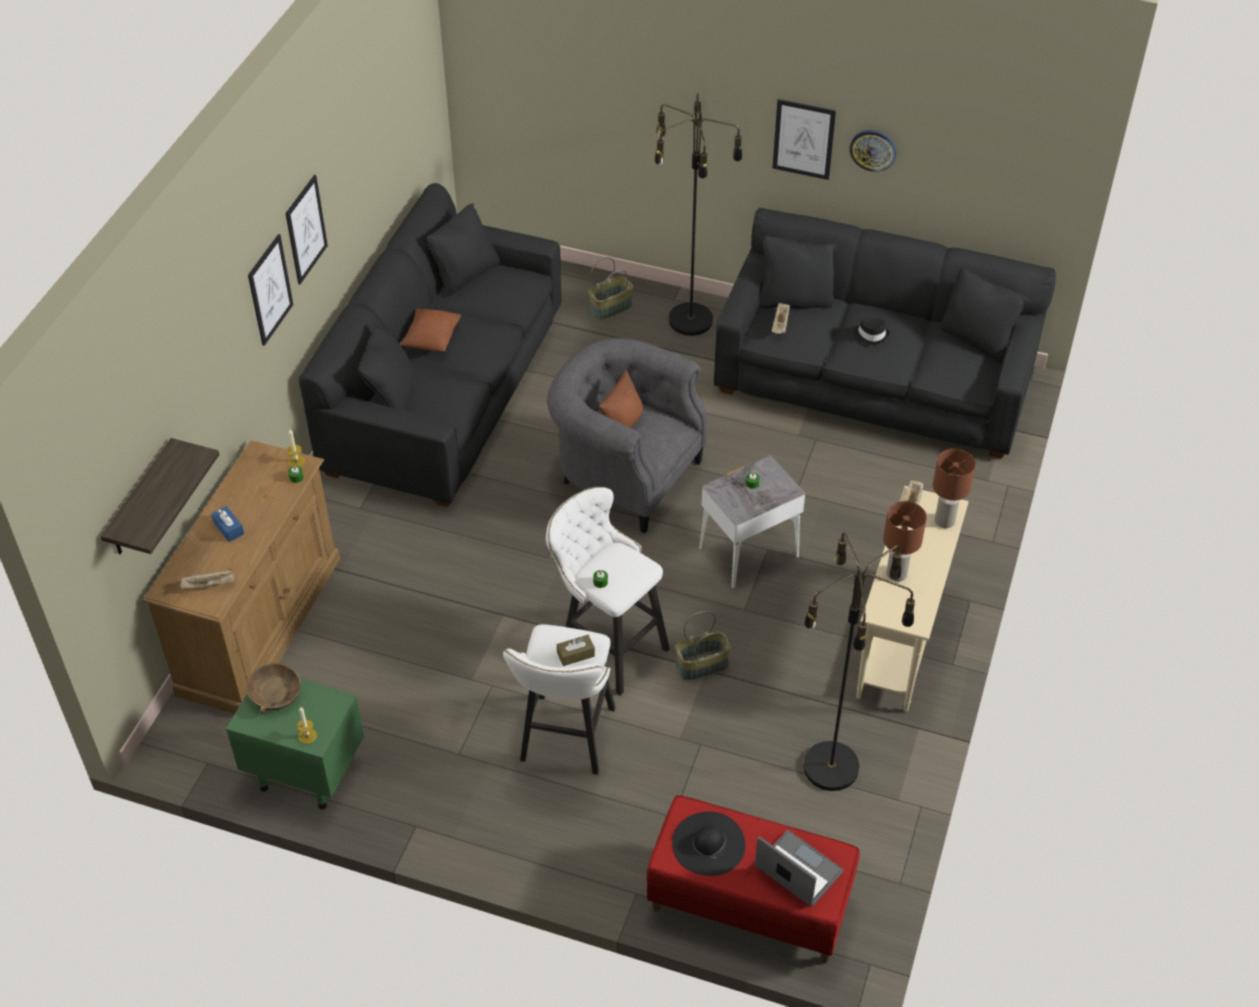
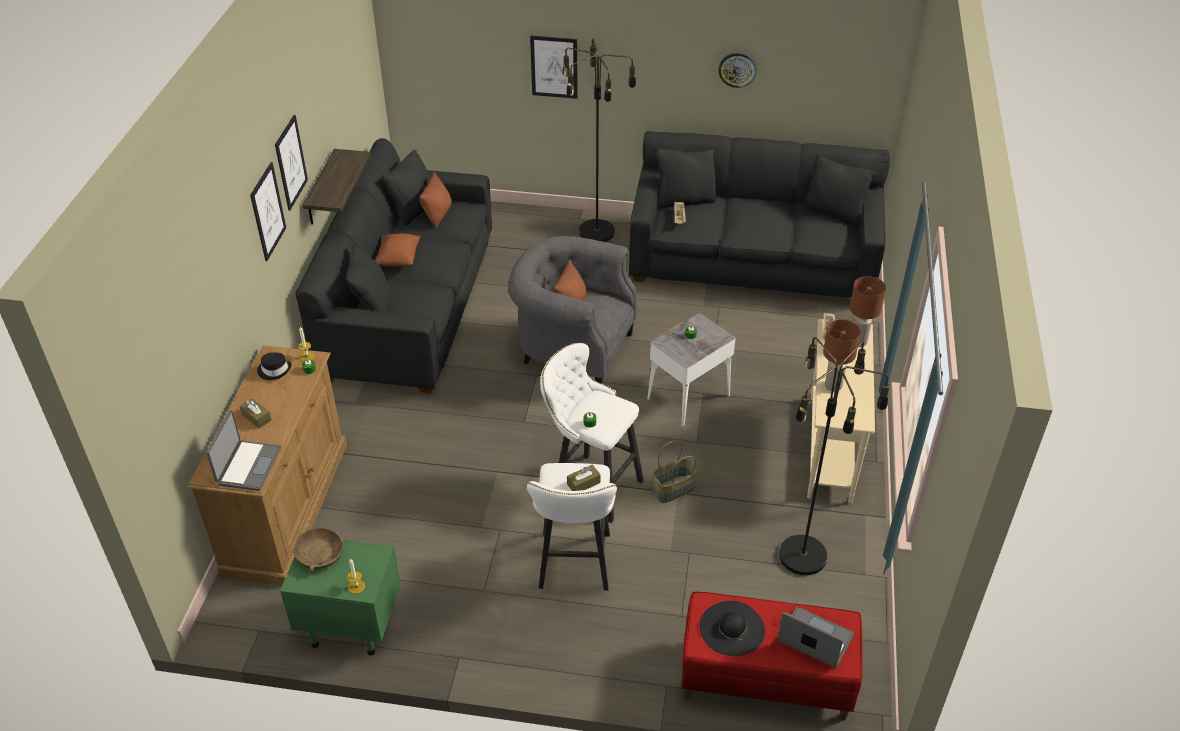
camera: 10 degrees left, 5 degrees down
(140, 501) = (179, 393): shelf -> shelf (320, 189)
(210, 585) = (248, 466): beige tray -> laptop
(228, 528) = (256, 417): blue tissue box -> brown tissue box
(490, 285) = (437, 214): none -> brown pillow
(610, 307) = (530, 229): basket -> none
(803, 139) = (680, 68): picture -> picture (554, 67)
(871, 335) = (752, 217): black hat -> black hat (274, 370)

